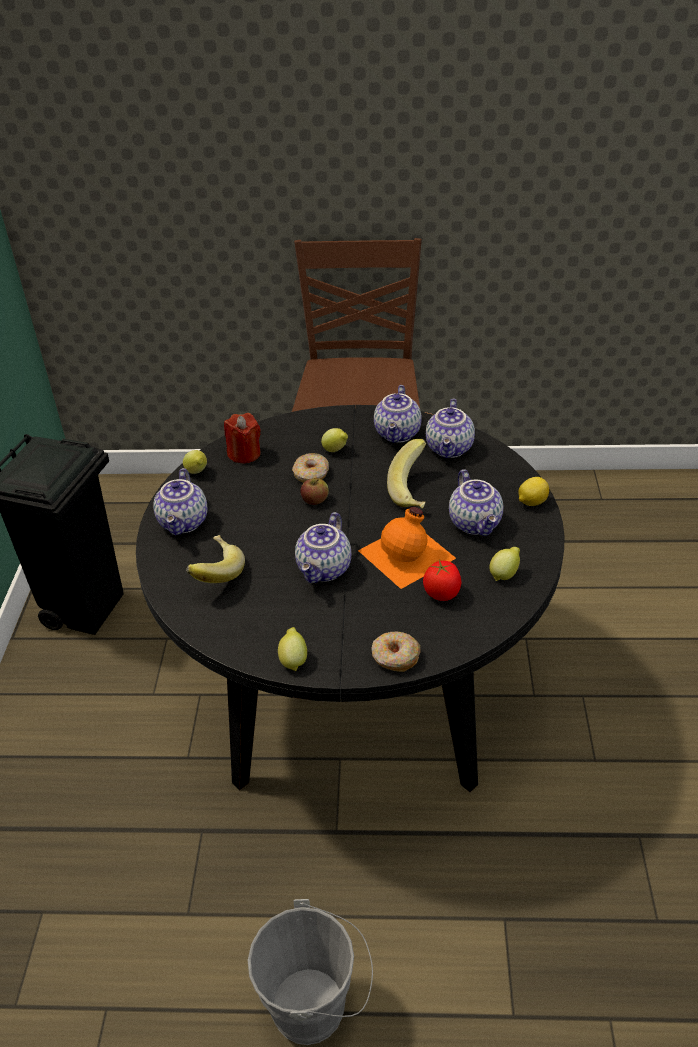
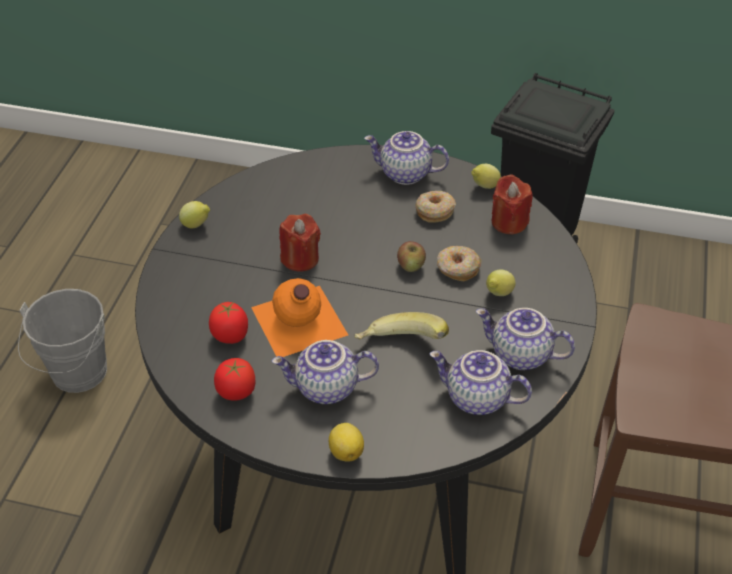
camera: 100 degrees right, 5 degrees up
(214, 573) = (325, 188): banana -> none
(325, 570) = (300, 259): teapot -> red candle
(395, 657) = (167, 287): donut -> donut (434, 211)
(504, 574) = (236, 392): lemon -> tomato

